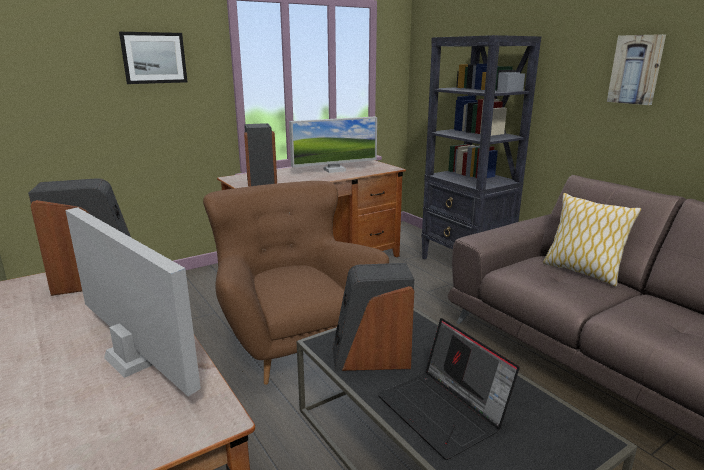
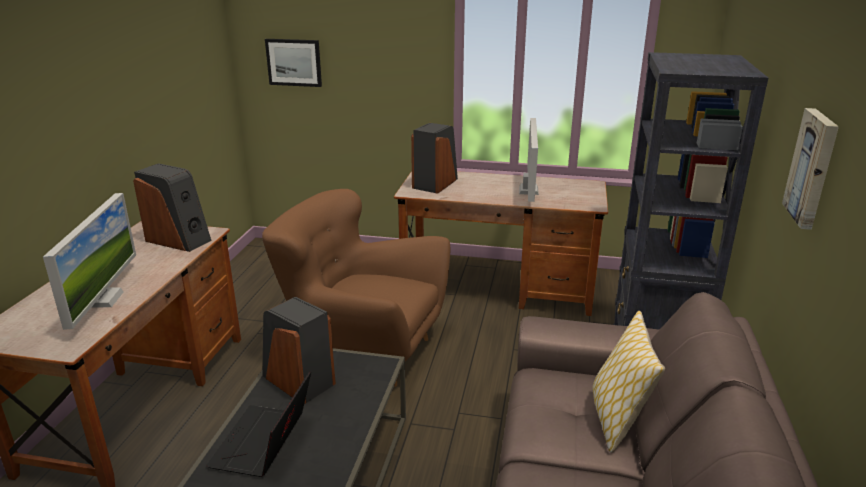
camera: 45 degrees right, 5 degrees up
(154, 58) = (376, 44): picture -> picture (294, 62)
(292, 342) = (363, 350): brown armchair -> brown armchair turned 90 degrees counterclockwise
(334, 170) = (528, 190): monitor -> monitor turned 105 degrees counterclockwise

